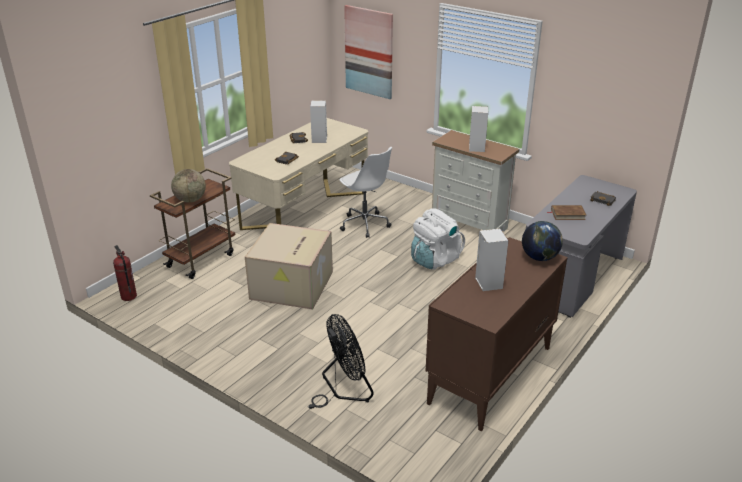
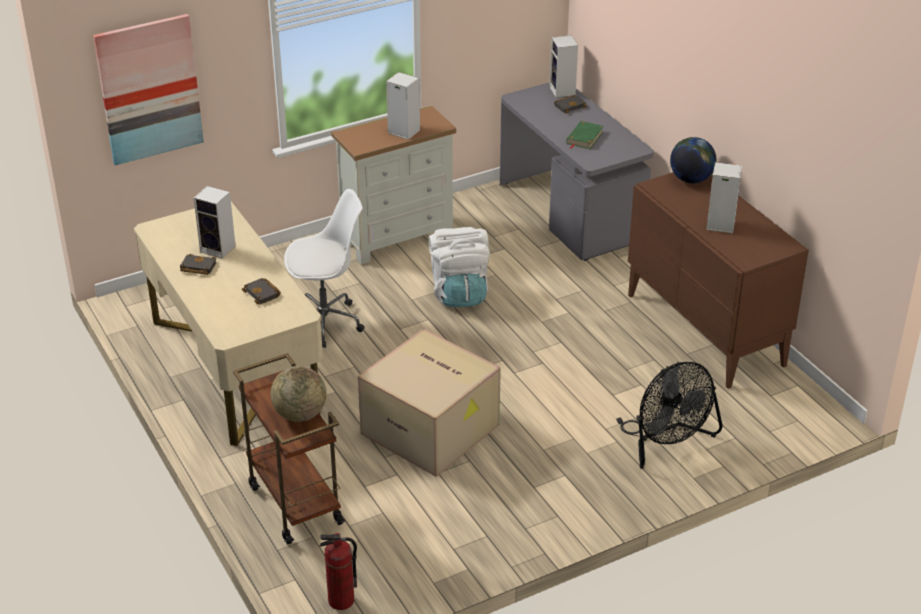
camera: 65 degrees left, 5 degrees up
(340, 385) = (664, 442): black fan -> black fan turned 150 degrees clockwise
(567, 214) = (584, 138): brown book -> green book
(619, 193) = (563, 91): none -> speaker

